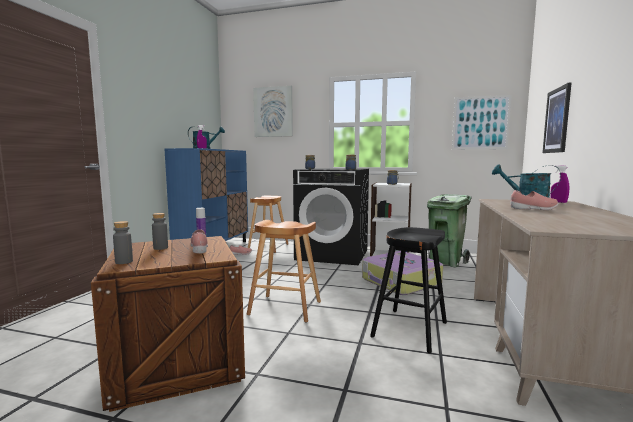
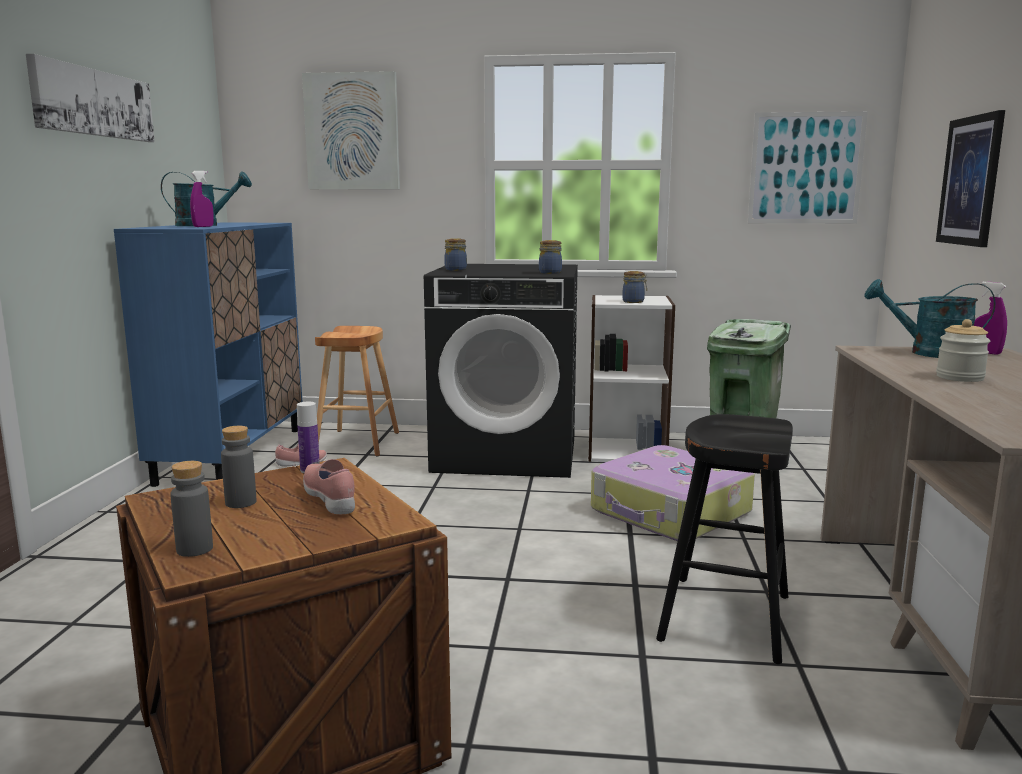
camera: 10 degrees left, 5 degrees up
(159, 97) = (93, 103): none -> picture
(285, 308) = (460, 591): brown stool -> none
(533, 209) = (959, 377): pink shoe -> jar

